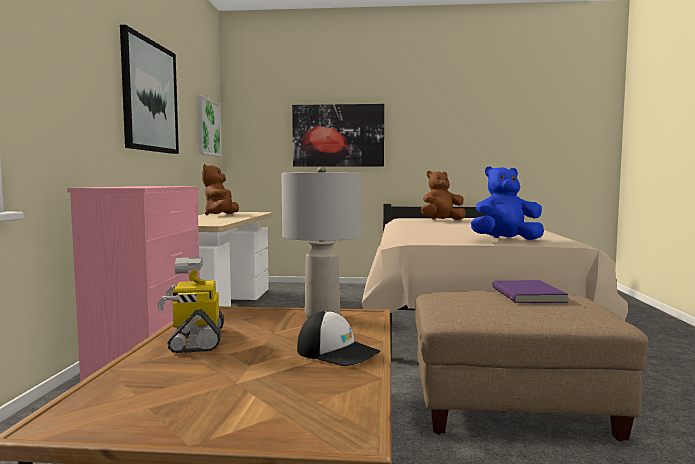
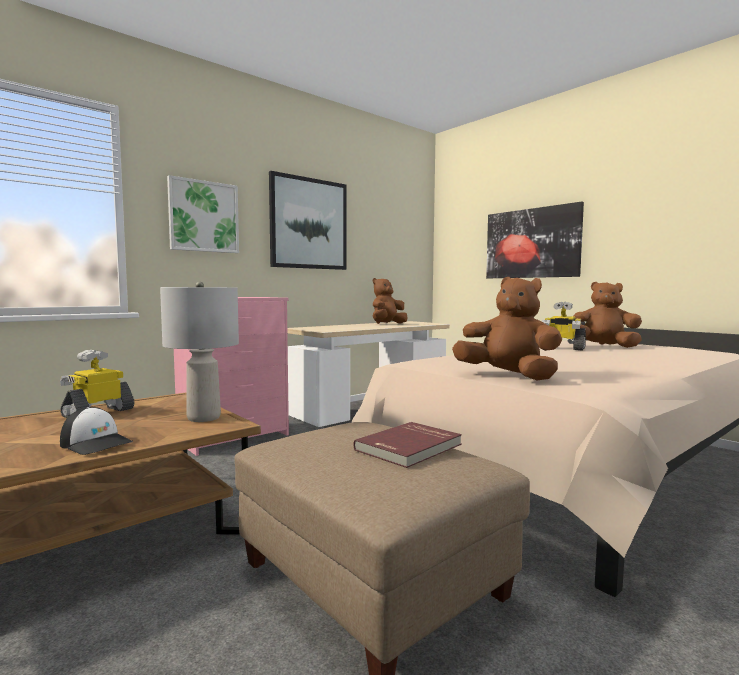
camera: 45 degrees right, 0 degrees up
(208, 127) = (405, 244): picture -> picture (204, 216)
(338, 352) = (97, 443): cap -> cap turned 45 degrees counterclockwise
(430, 223) = (561, 348): none -> toy robot
(505, 240) = (508, 376): blue plush toy -> brown plush toy
(529, 295) = (410, 447): purple book -> red book

